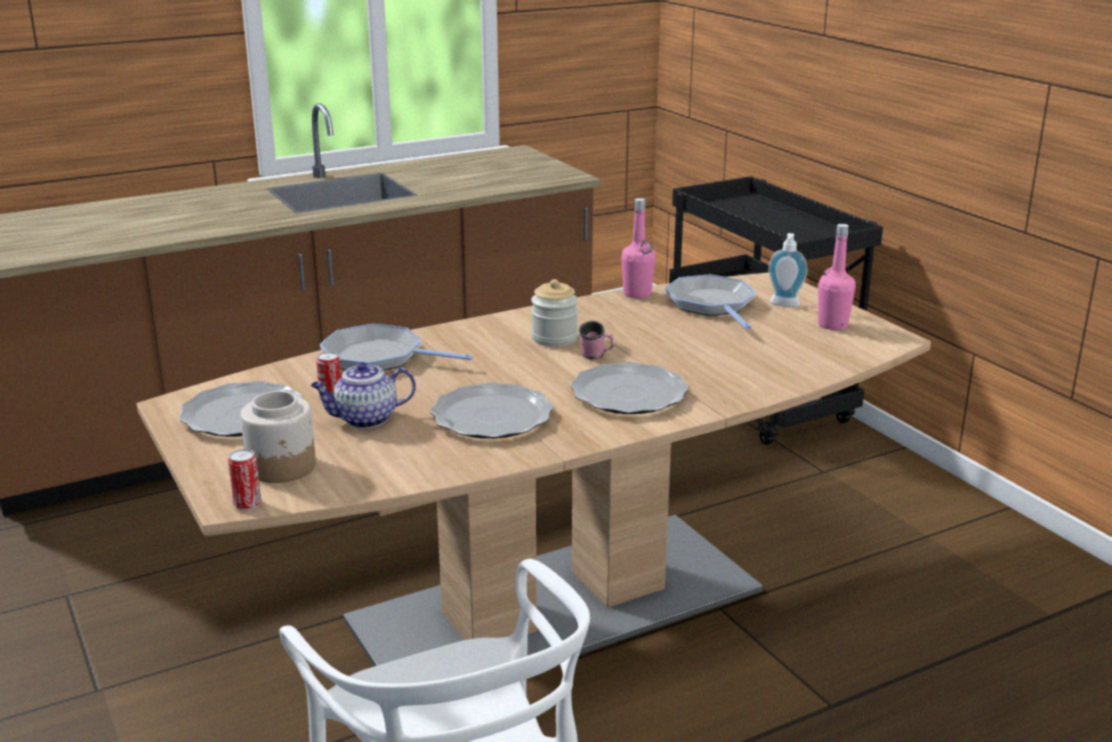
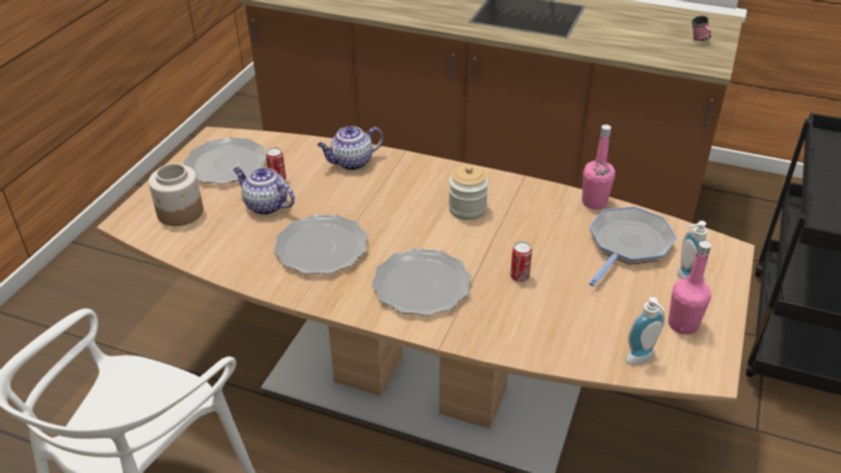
camera: 50 degrees right, 15 degrees up
(247, 504) = (129, 227): can -> can (519, 277)
(378, 357) = (351, 163): frying pan -> teapot
(596, 357) = (461, 241): pink mug -> pink mug (700, 40)
(851, 352) = (642, 360): none -> soap dispenser

